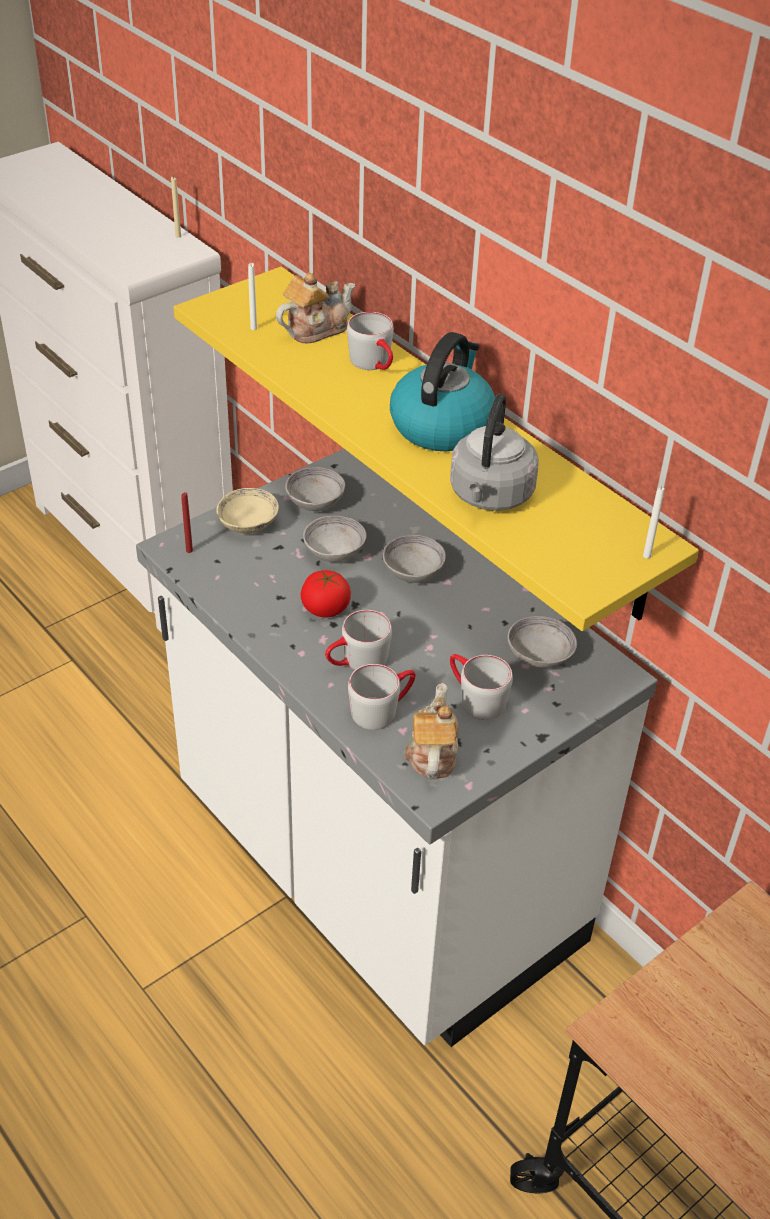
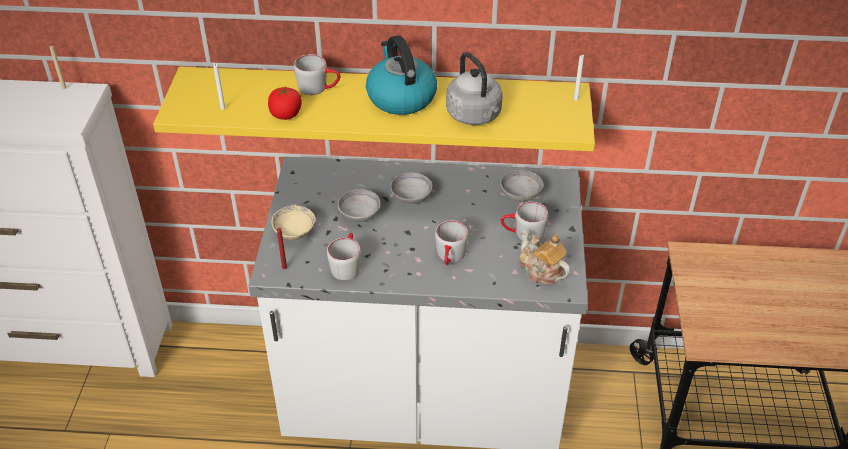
camera: 45 degrees left, 0 degrees up
(315, 329) = (257, 88): teapot -> none
(315, 502) = (312, 197): grey bowl -> none
(325, 608) = (397, 244): tomato -> tomato (286, 114)
(382, 709) = (492, 269): grey mug -> grey mug (346, 265)

